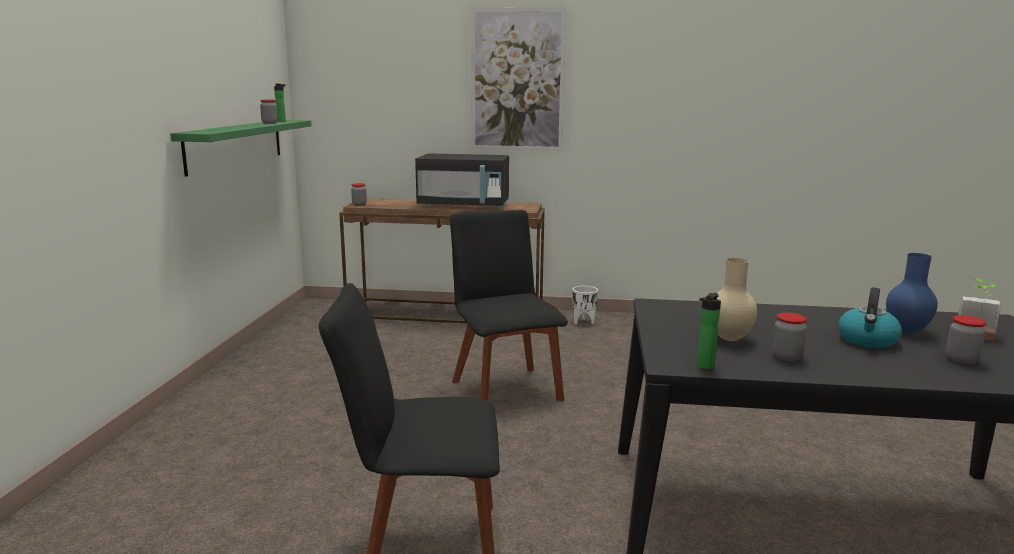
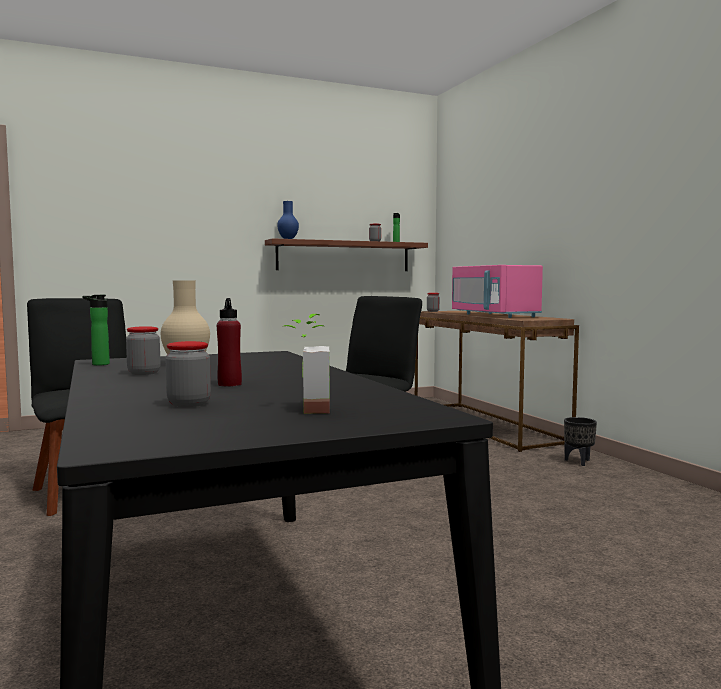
camera: 60 degrees right, 10 degrees down
(236, 145) = (344, 256): green shelf -> brown shelf
(464, 206) = (494, 315): black microwave -> pink microwave
(517, 80) = (562, 187): picture -> none
(583, 322) = (579, 462): white planter -> black planter
(867, 340) = (229, 384): kettle -> red bottle
(907, 331) = (293, 392): blue vase -> blue vase (288, 239)

